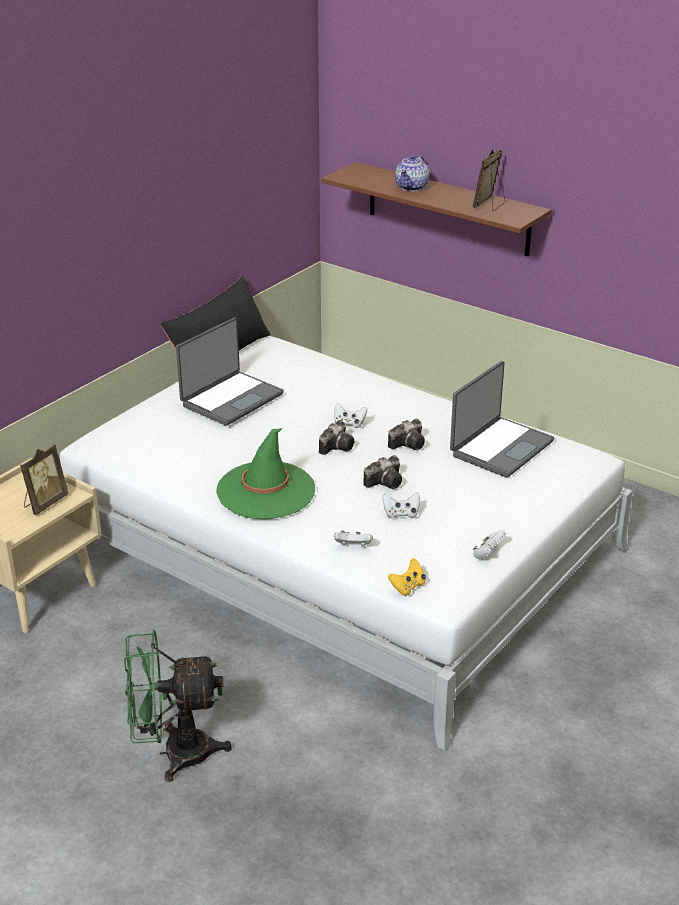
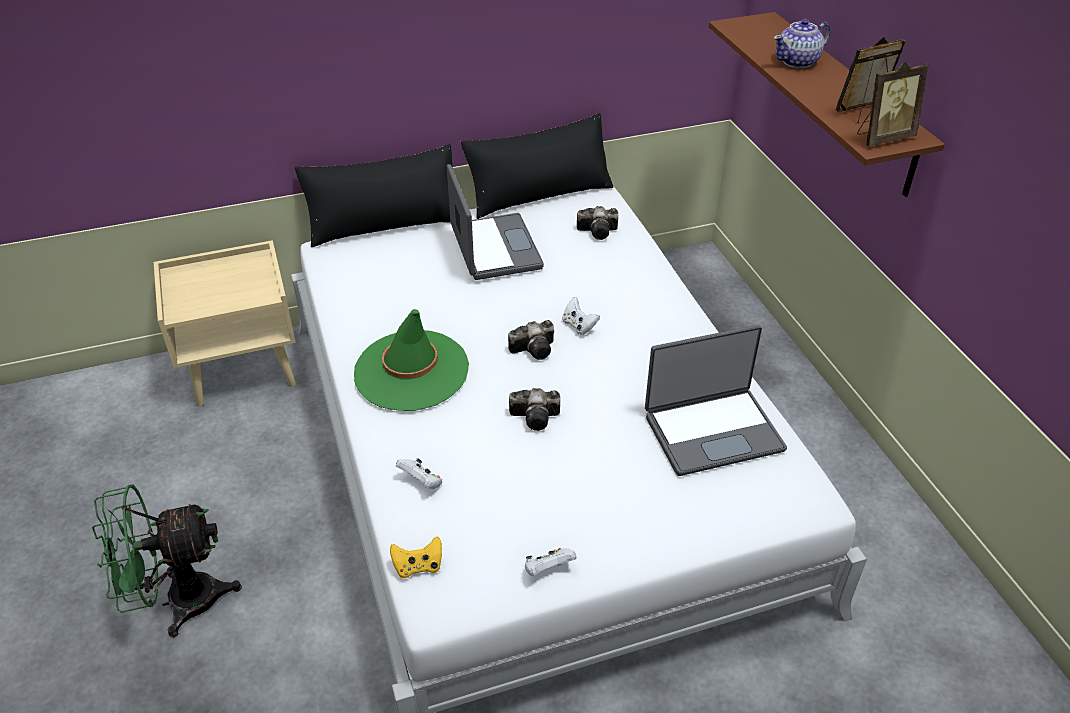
camera: 35 degrees right, 10 degrees up
(44, 503) = (236, 292): picture frame -> picture frame (883, 137)
(119, 415) = (385, 224): none -> black pillow
(174, 753) = (179, 602): green fan -> green fan turned 45 degrees counterclockwise
(231, 399) = (493, 248): laptop -> laptop turned 90 degrees counterclockwise
(401, 514) = (511, 466): white game controller -> none
(409, 444) = (614, 379): camera -> camera (599, 231)

